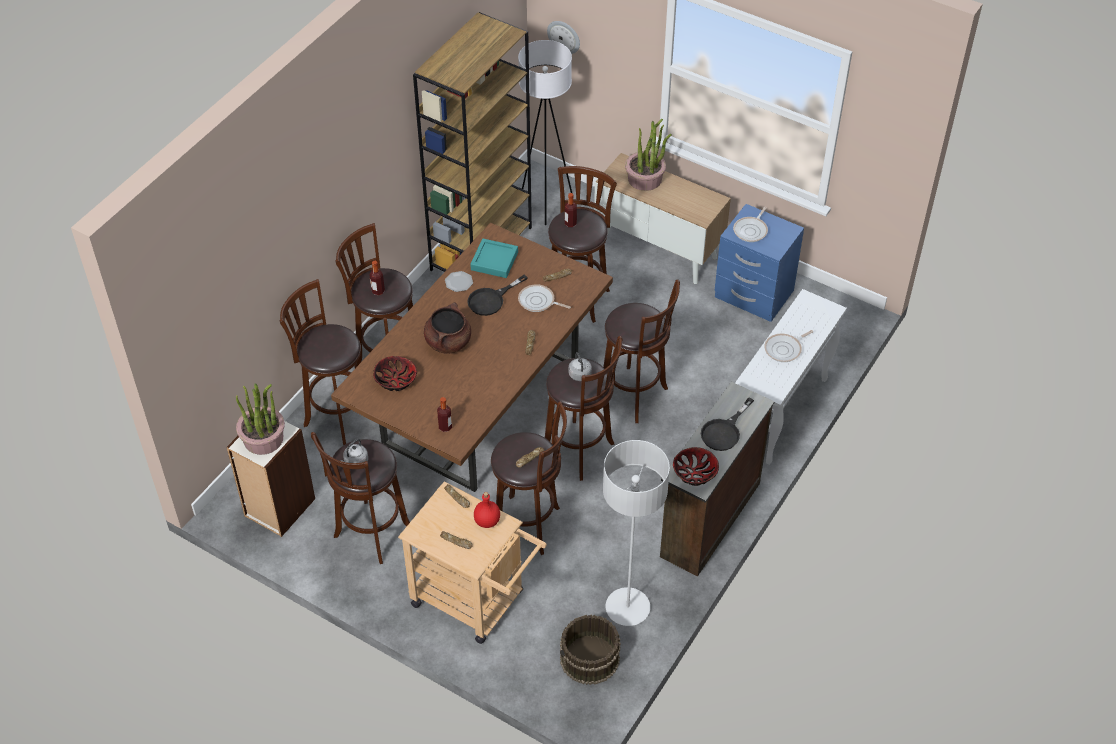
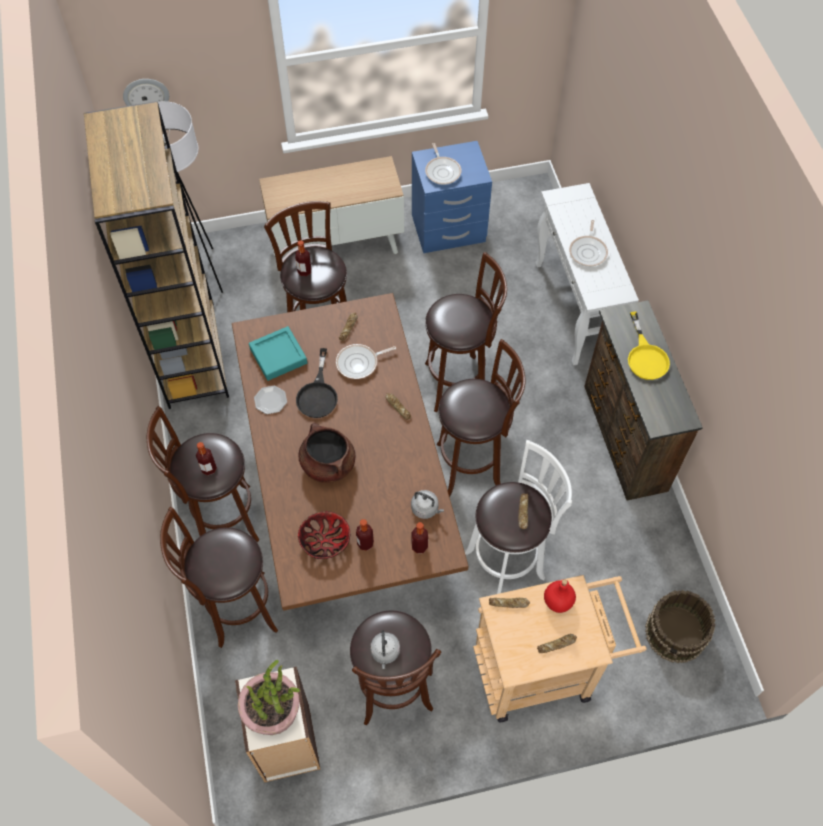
camera: 45 degrees left, 10 degrees up
(416, 400) = (365, 543): none -> bottle
(530, 526) = (507, 563): brown stool -> white stool
(580, 375) = (474, 402): grey kettle -> grey kettle (426, 509)
(627, 608) = (653, 564): grey floor lamp -> none
(645, 179) = (306, 187): potted plant -> none
(695, 473) = (668, 411): bowl -> none
(724, 431) = (645, 356): black frying pan -> yellow frying pan

